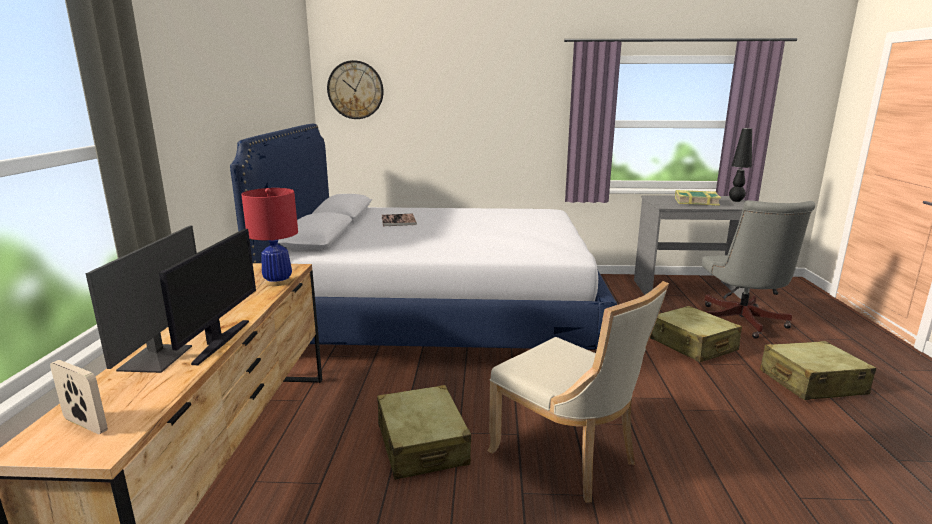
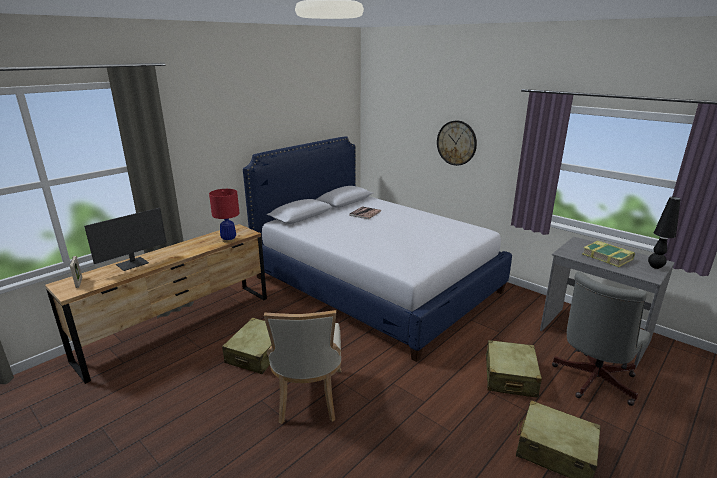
camera: 40 degrees right, 5 degrees up
(219, 341) = (159, 264): monitor -> none
(355, 90) = (382, 114): wall clock -> wall clock (456, 143)

